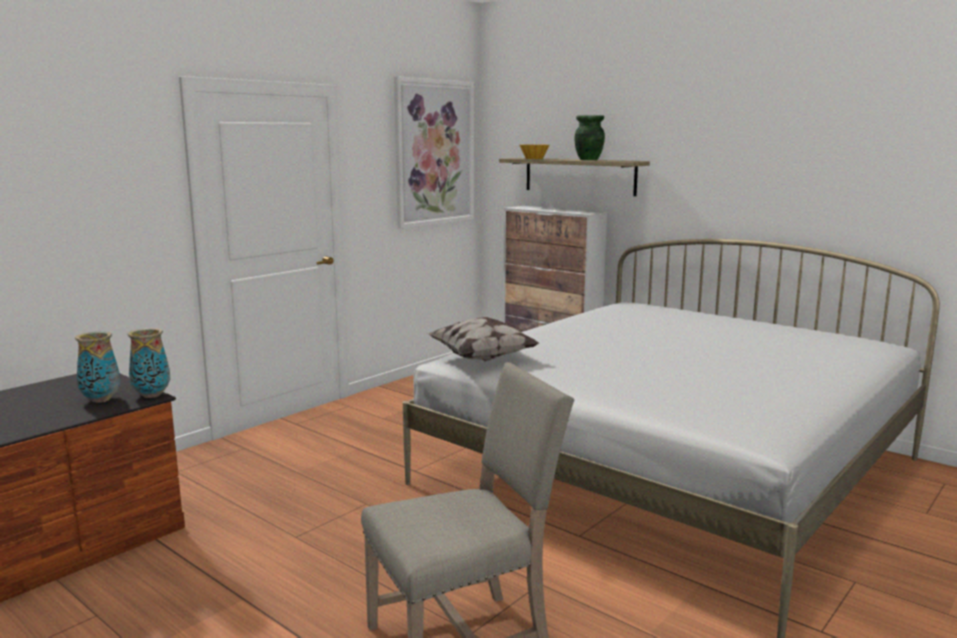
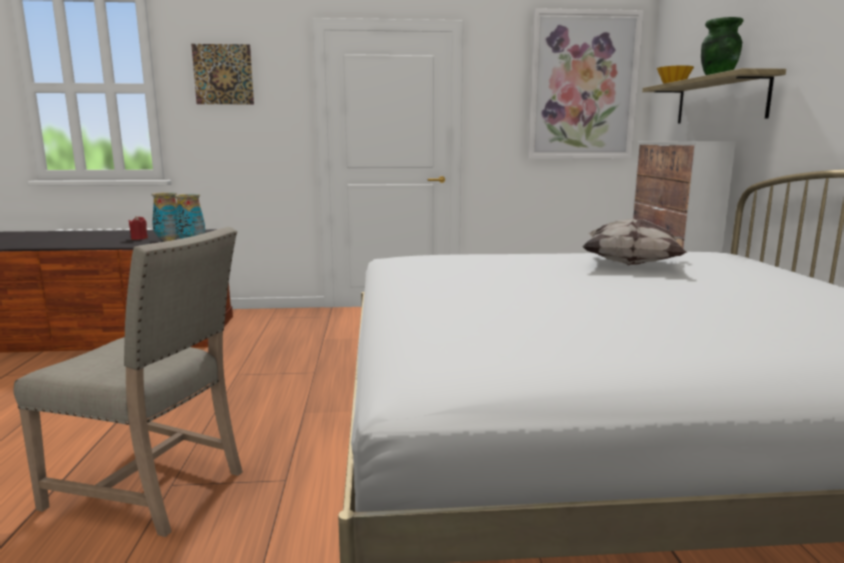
camera: 45 degrees right, 0 degrees up
(41, 408) = (139, 238): none -> red candle
(65, 150) = (223, 74): none -> picture
(482, 358) = (411, 260): pillow -> pillow (632, 263)

